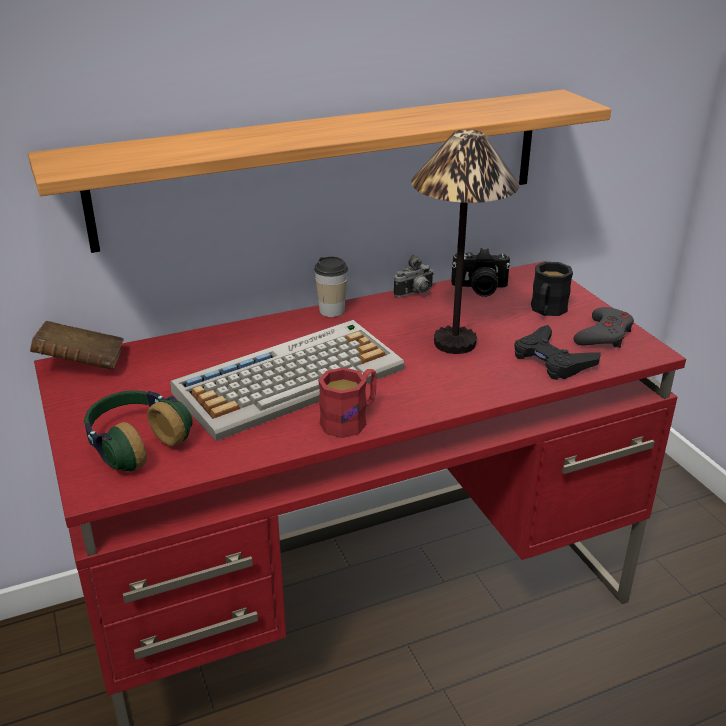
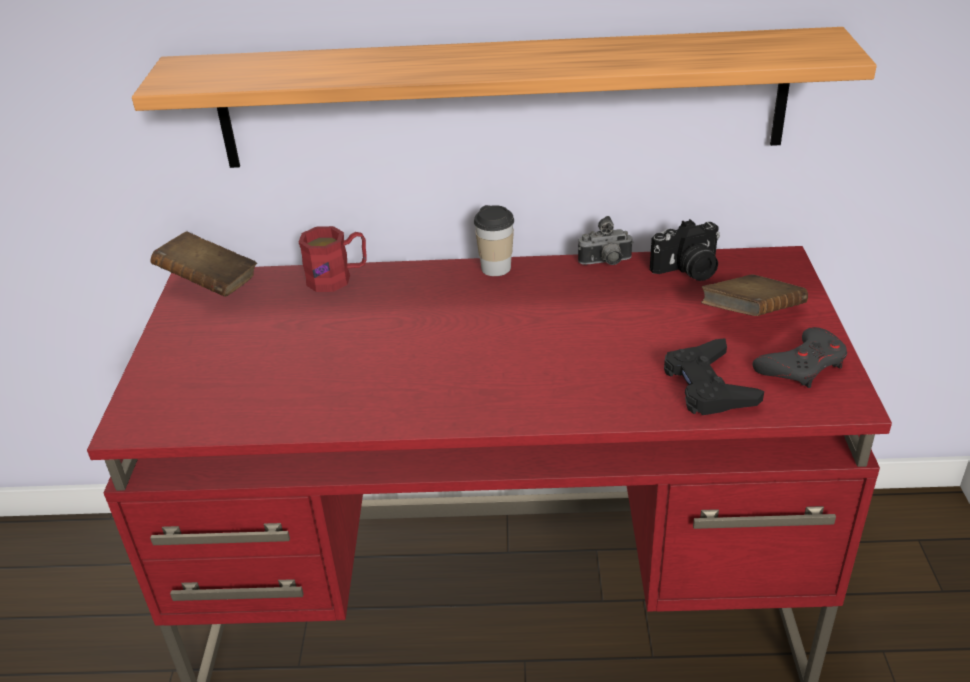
camera: 25 degrees right, 5 degrees up
(135, 443) = (197, 385): headphones -> none
(291, 379) = (394, 345): keyboard -> none
(350, 419) = (421, 409): red mug -> red mug (338, 278)
(453, 343) = (603, 337): table lamp -> none
(479, 289) = (688, 270): camera -> camera turned 45 degrees counterclockwise
(546, 311) = (751, 316): black mug -> brown book

